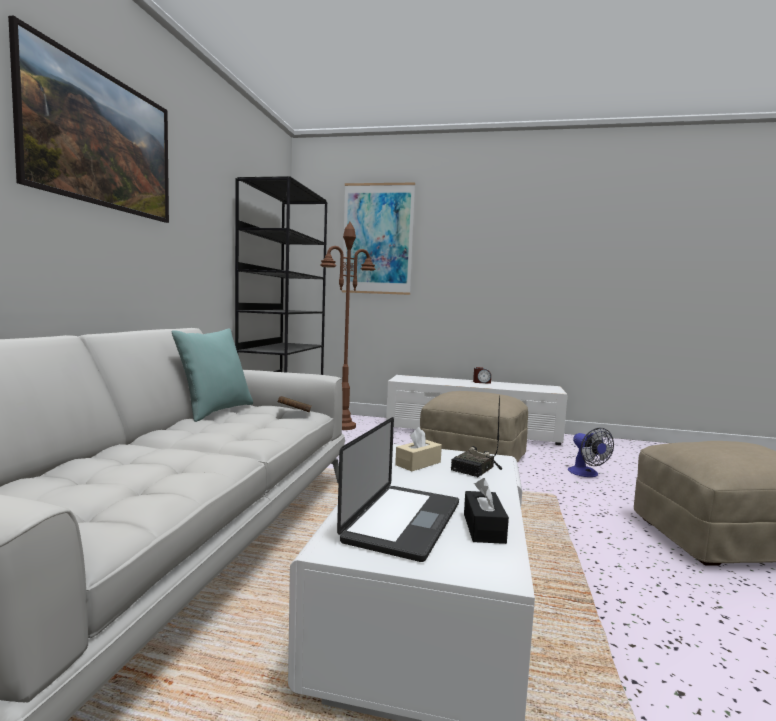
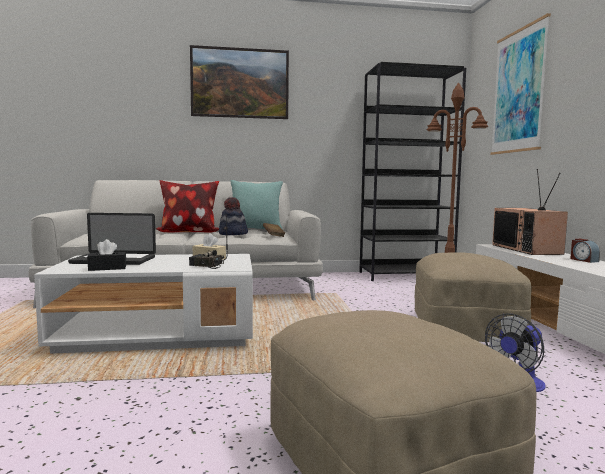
camera: 70 degrees right, 0 degrees up
(151, 443) = (188, 232): none -> pillow
(252, 425) = (233, 234): none -> hat
(428, 379) = (527, 249): none -> television

